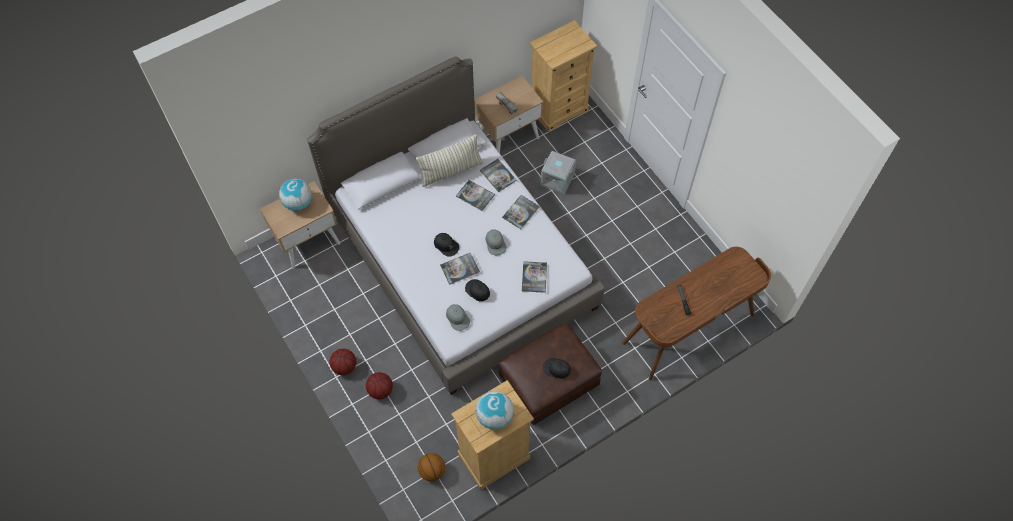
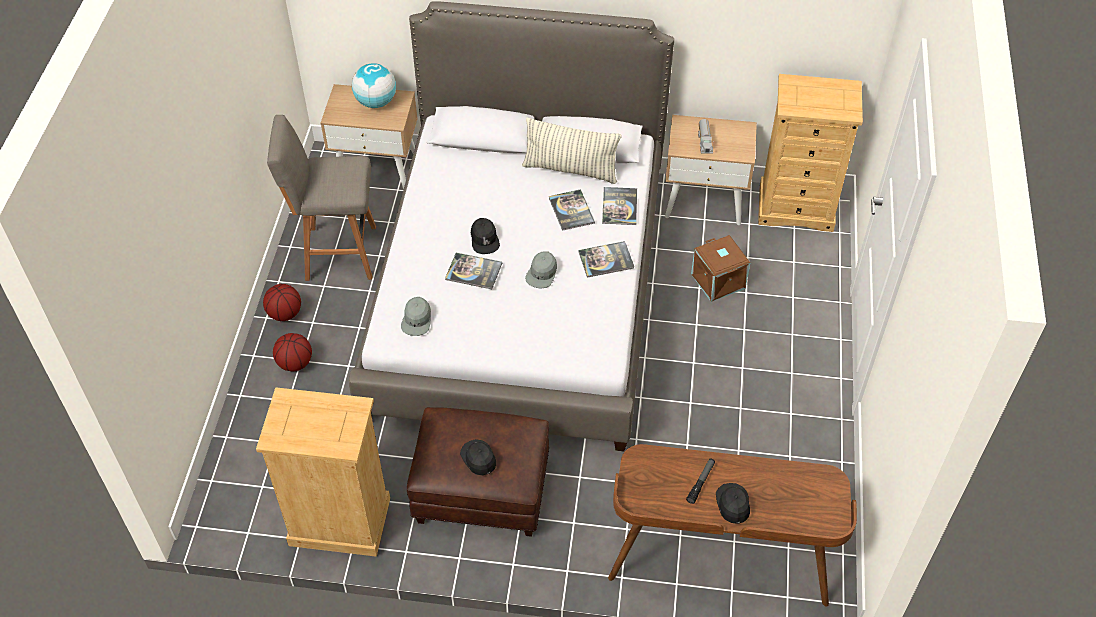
camera: 40 degrees right, 10 degrees down
(337, 309) = (337, 253): none -> grey stool
(432, 471) = (259, 485): basketball -> none
(477, 291) = (469, 307): black cap -> black cap (733, 504)
(494, 416) = (316, 425): globe -> none
(534, 277) = (549, 337): book -> none
(558, 179) = (719, 281): grey storage box -> brown storage box

